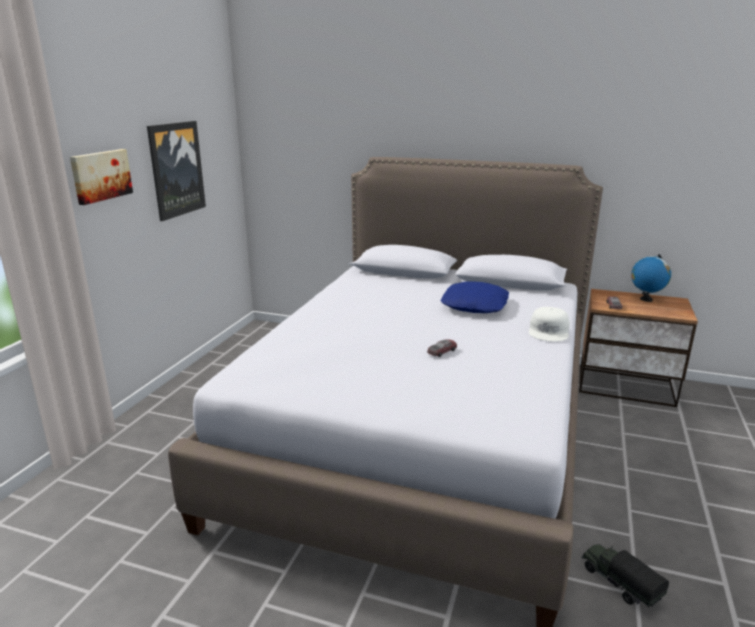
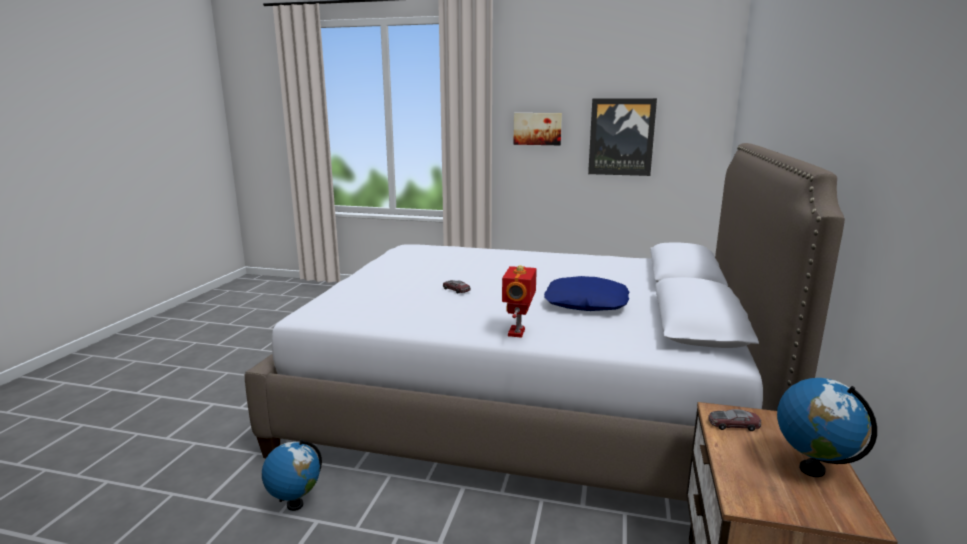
camera: 85 degrees right, 5 degrees down
(549, 331) = (518, 332): white cap -> toy robot
(619, 583) = (295, 504): toy truck -> globe

